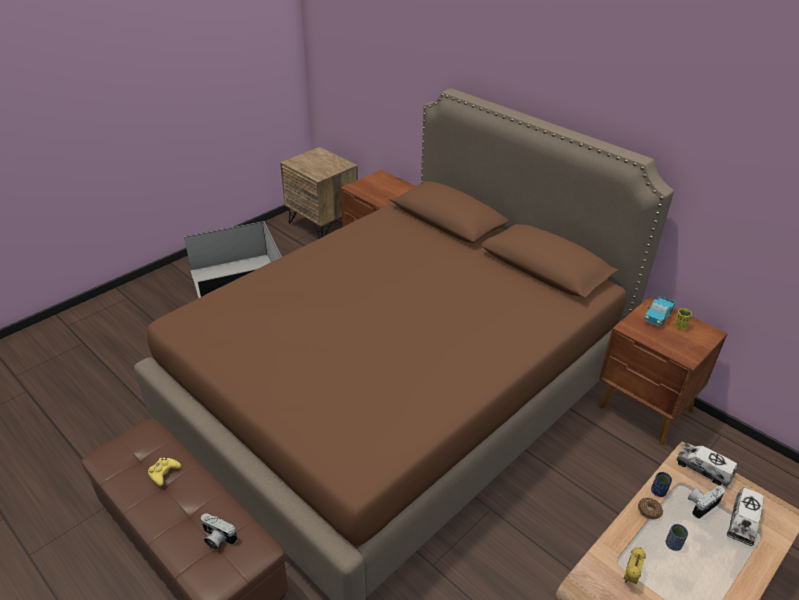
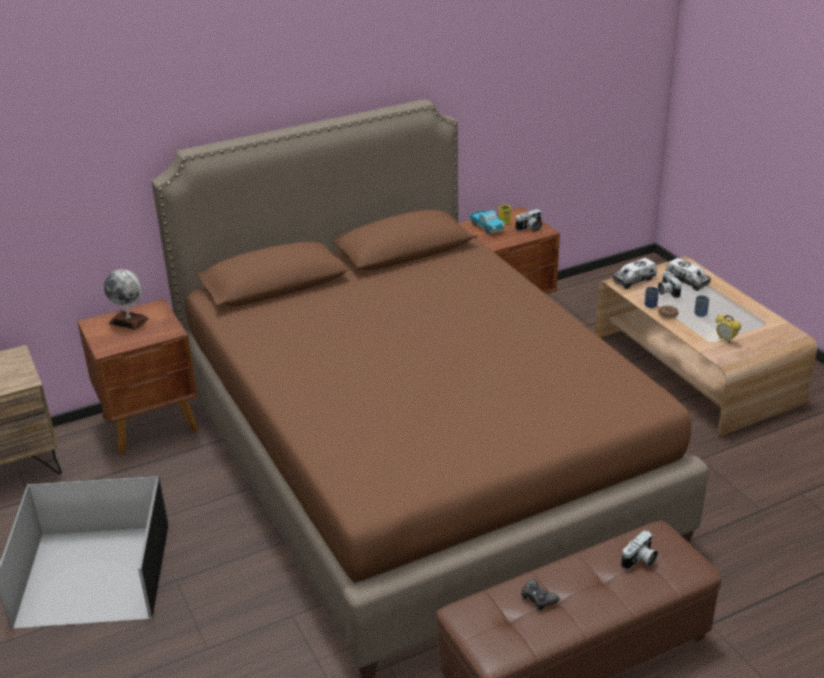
camera: 70 degrees left, 5 degrees down
(163, 473) = (538, 598): yellow game controller -> black game controller
(389, 186) = (129, 321): none -> globe
(683, 346) = (530, 228): none -> camera

